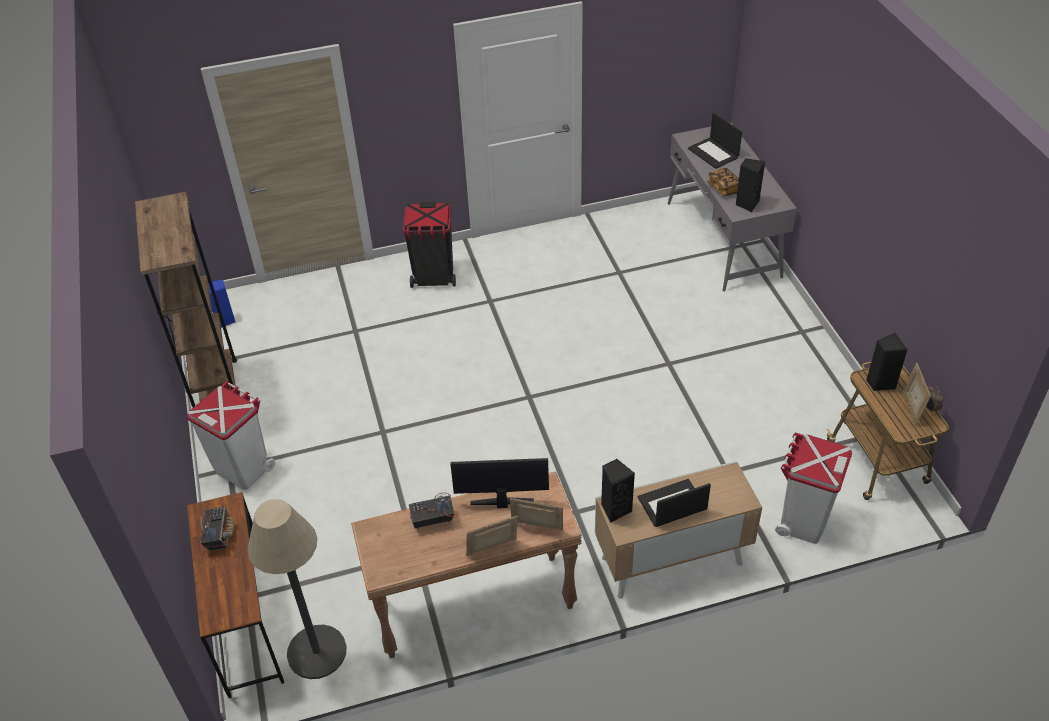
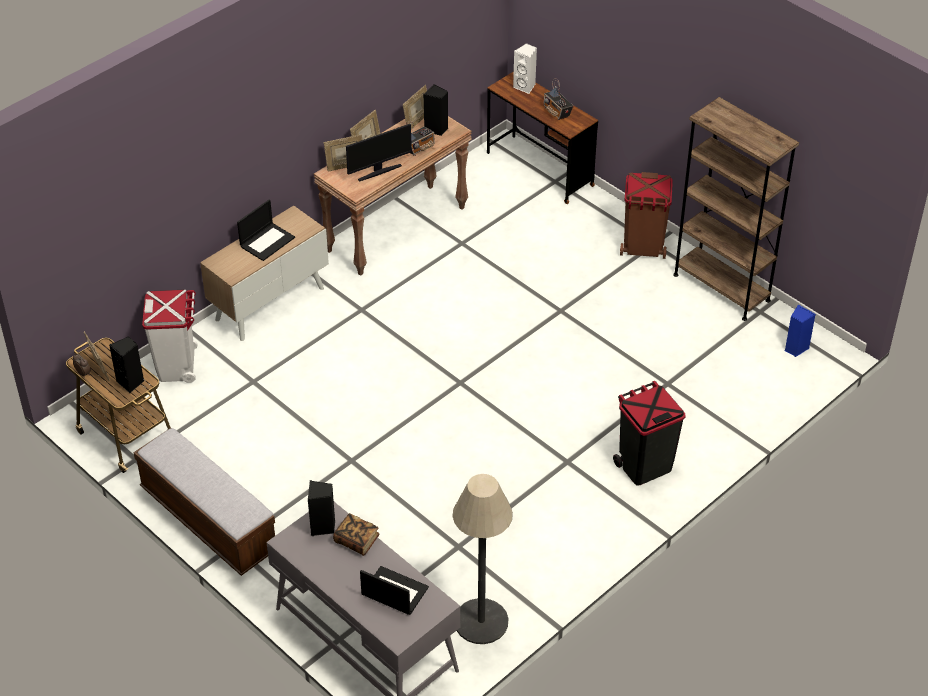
camera: 150 degrees right, 0 degrees up
(215, 598) = (525, 86): none -> white speaker
(243, 468) = (643, 247): white trash can -> brown trash can
(317, 652) = (480, 172): floor lamp -> floor lamp (481, 621)
(404, 565) = (417, 121): none -> picture frame
(615, 509) = (307, 225): black speaker -> black speaker (436, 129)
(817, 357) = (208, 520): none -> bench

